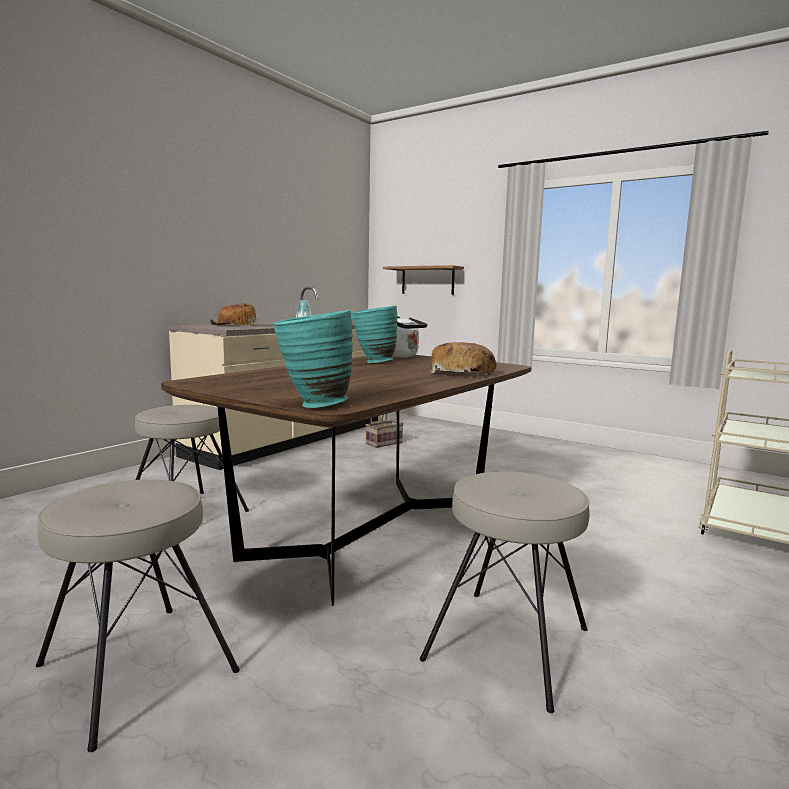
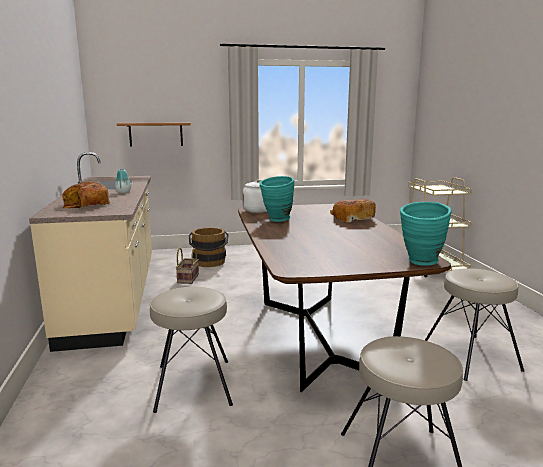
camera: 45 degrees left, 5 degrees up
(435, 437) = (209, 263): none -> brown bucket

